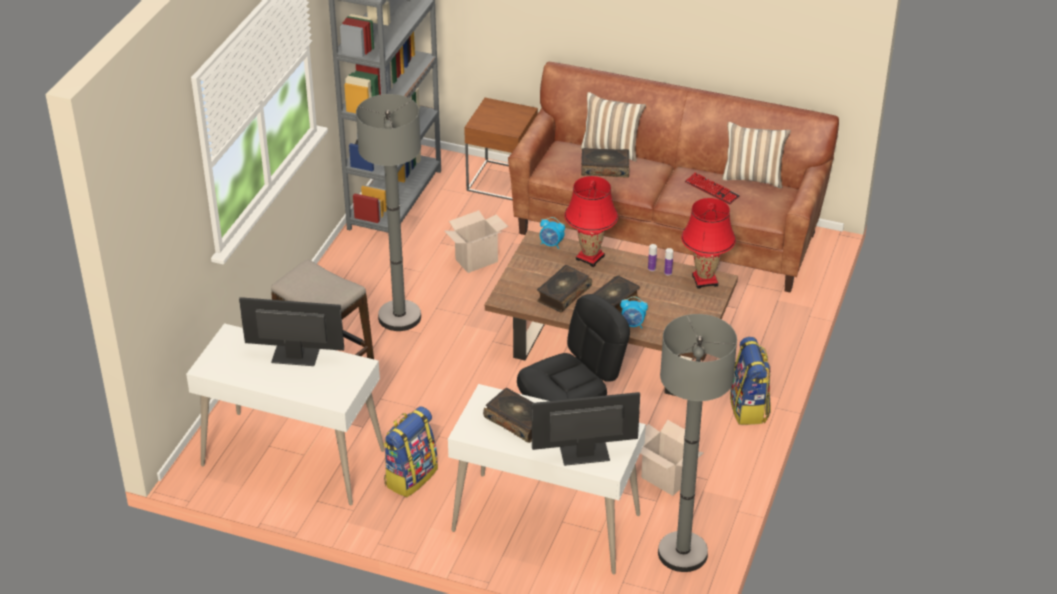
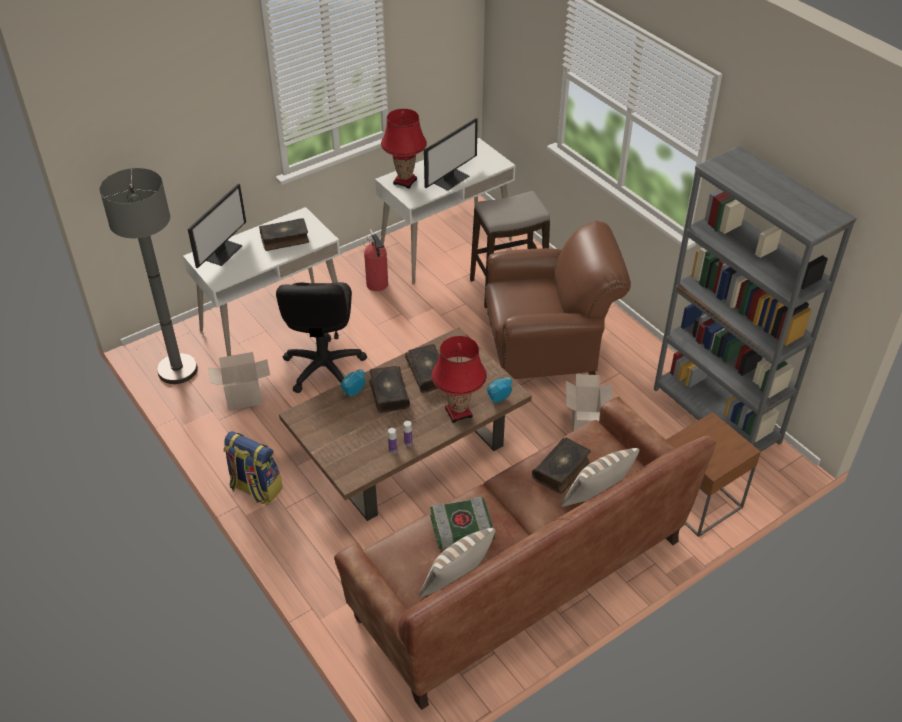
camera: 125 degrees right, 5 degrees up
(399, 317) = (547, 349): grey floor lamp -> brown armchair
(410, 476) = (377, 286): backpack -> fire extinguisher
(704, 280) = (359, 467): red table lamp -> red table lamp (405, 181)
(712, 189) = (461, 530): keyboard -> book

